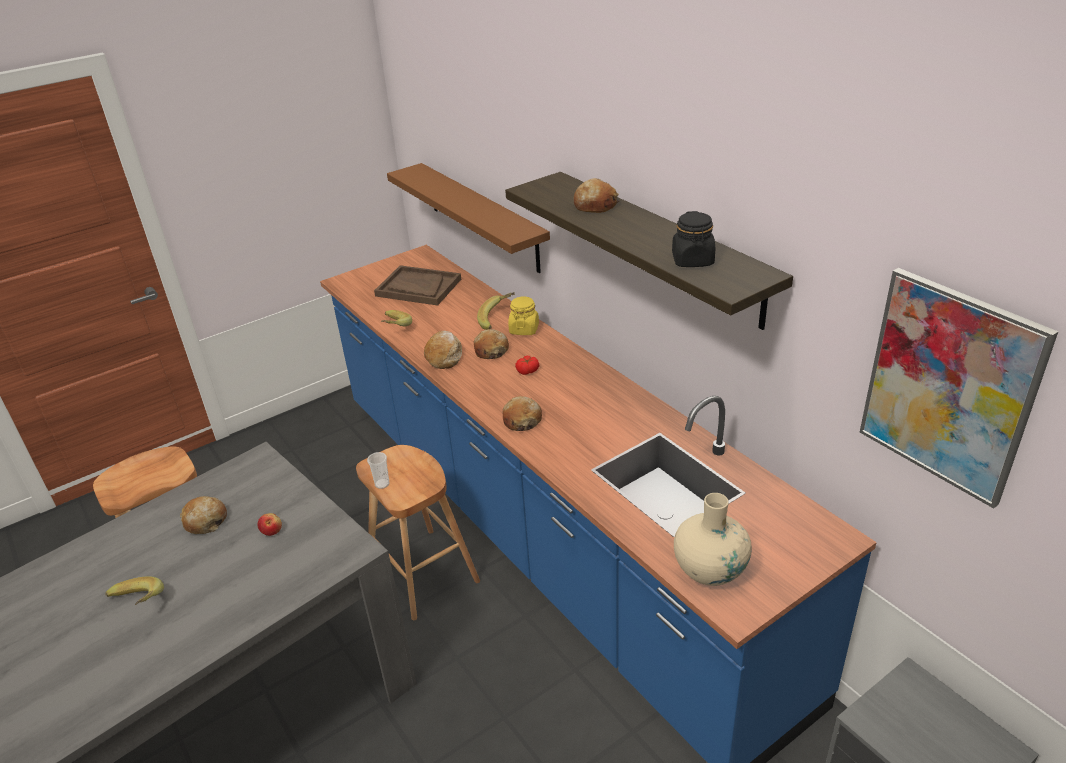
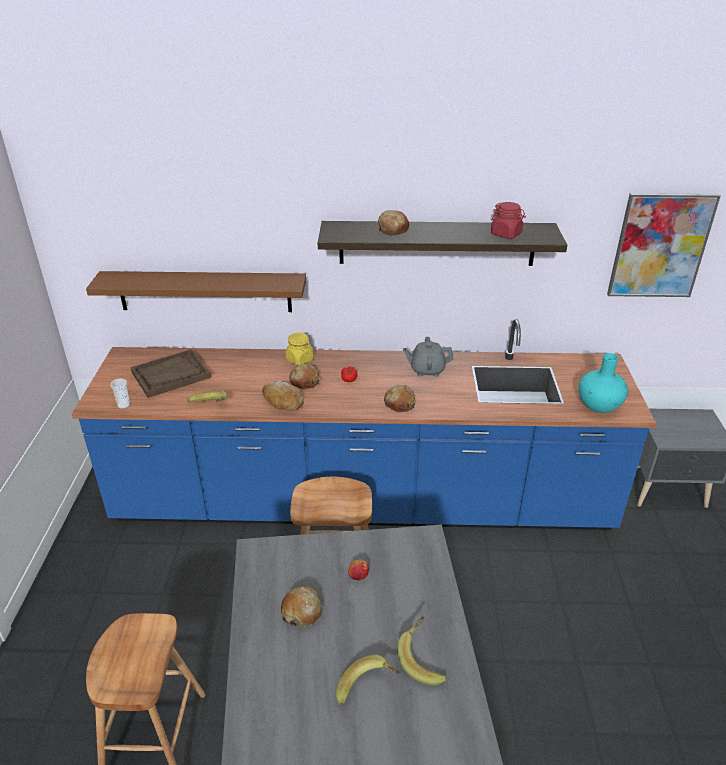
camera: 55 degrees left, 0 degrees up
(382, 484) = (329, 513): cup -> cup (124, 405)
(498, 319) = (271, 363): banana -> banana (424, 659)
(608, 407) = (427, 370): none -> grey teapot
(692, 260) = (506, 234): black jar -> red jar
(710, 569) = (598, 405): beige vase -> turquoise vase

